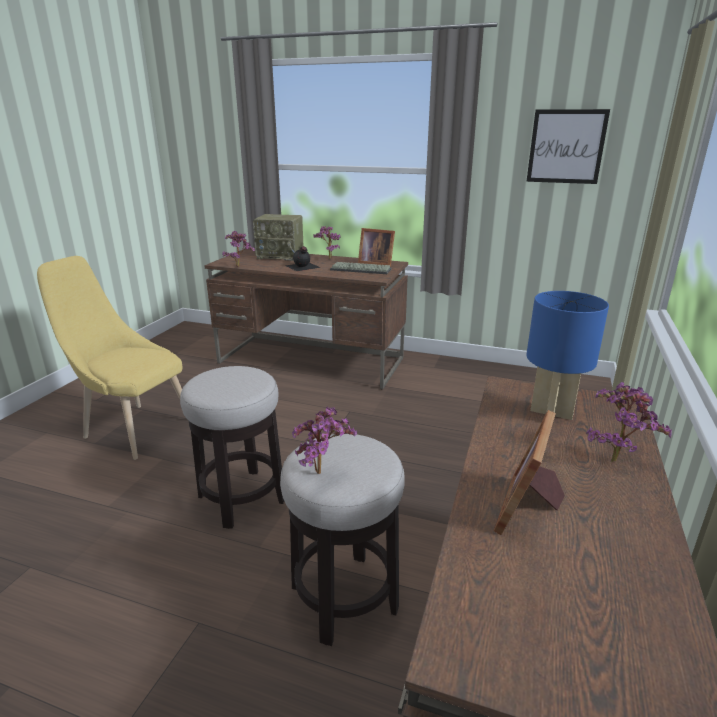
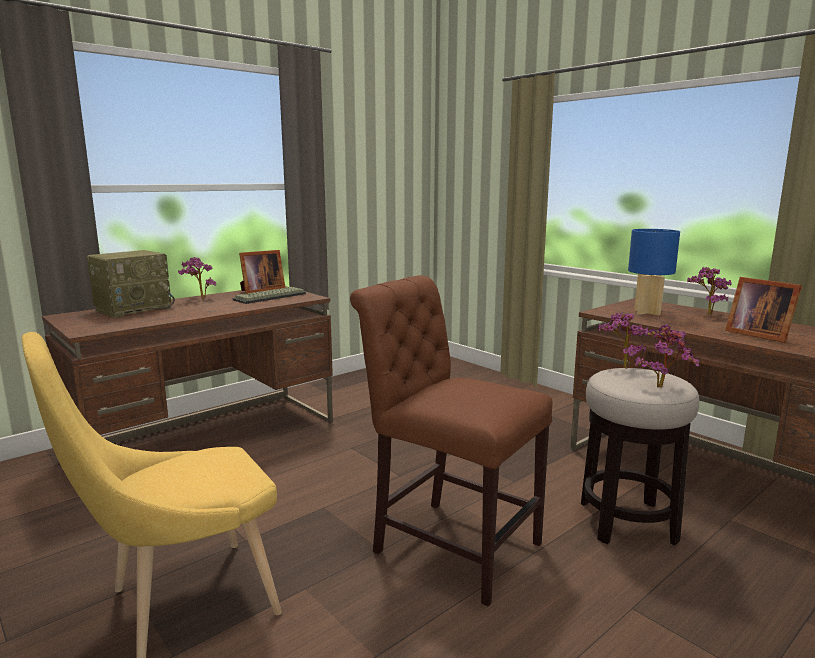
camera: 60 degrees left, 10 degrees down
(239, 266) = (128, 326): potted plant -> potted plant (621, 367)
(242, 498) = (449, 543): stool -> brown chair
(302, 266) = (204, 308): black bottle -> none
(566, 147) = (381, 161): picture -> none

